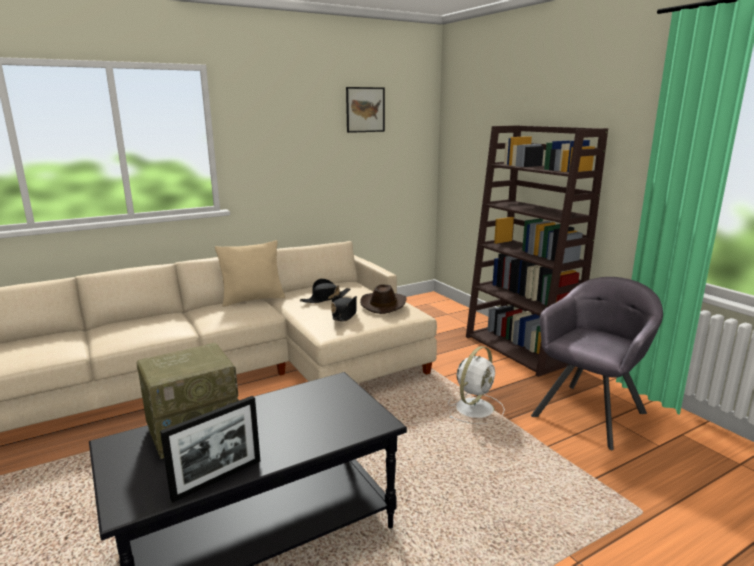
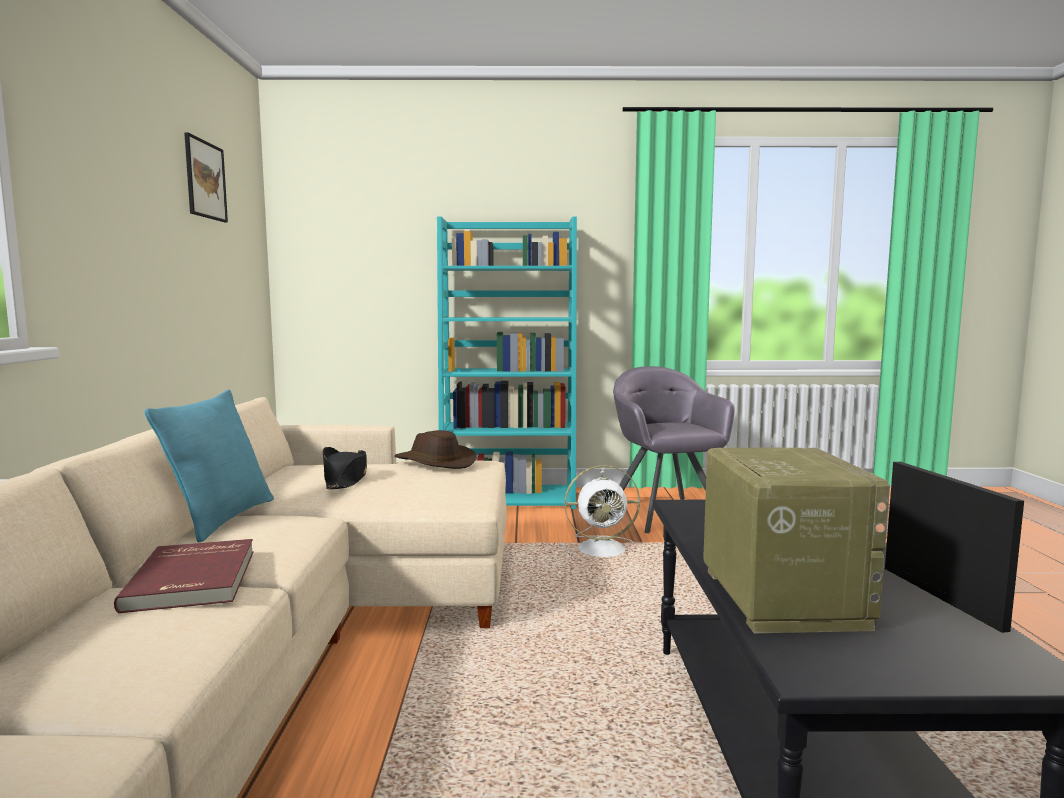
camera: 60 degrees left, 10 degrees down
(184, 319) = (195, 579): none -> red book
(253, 299) = (222, 519): beige pillow -> turquoise pillow
(344, 314) = (430, 481): black hat -> none
(475, 408) = (604, 549): white fan -> white fan turned 105 degrees clockwise
(520, 349) = (510, 498): brown bookcase -> turquoise bookcase

